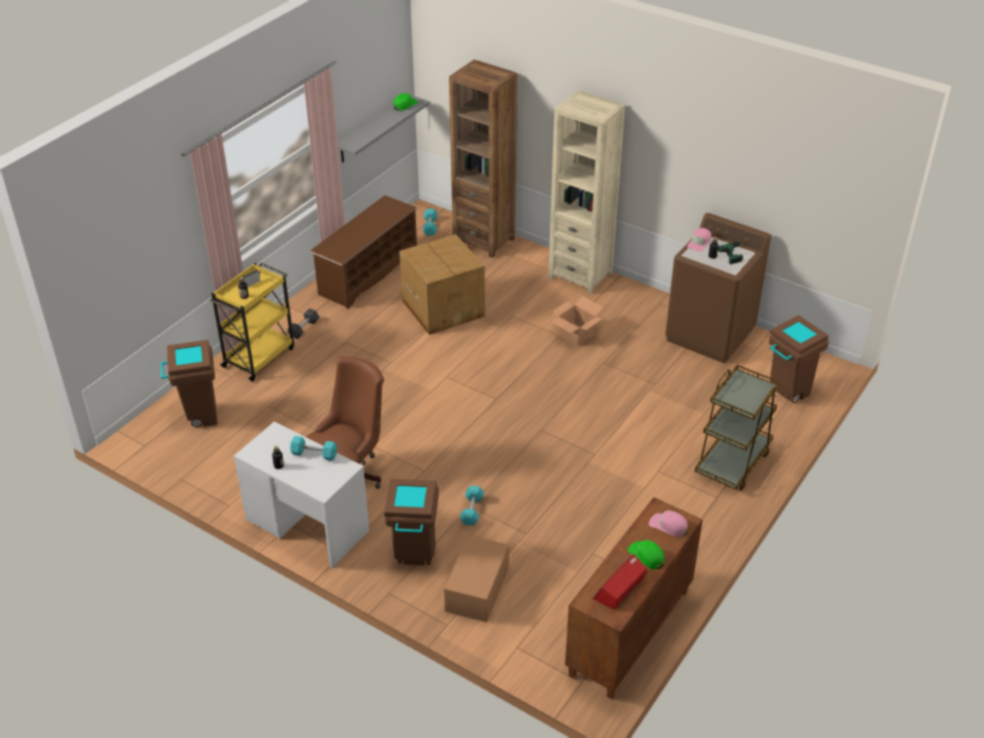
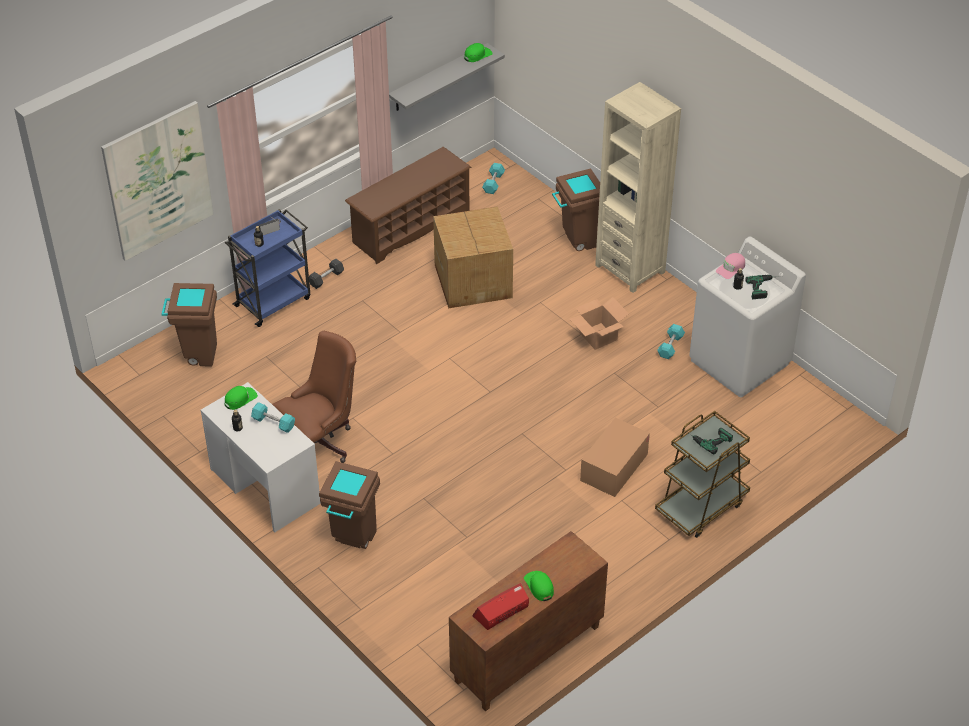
camera: 15 degrees right, 5 degrees up
(140, 239) = (158, 180): none -> picture
(259, 356) = (274, 301): yellow cart -> blue cart
(272, 438) = (240, 399): none -> green cap
(472, 511) = (424, 503): turquoise dumbbell -> turquoise dumbbell (670, 346)
(477, 589) = (401, 581): cardboard box -> cardboard box (614, 467)
(484, 240) = (544, 209): brown bookcase -> none
(668, 526) = (572, 562): pink cap -> none
(710, 334) = (740, 362): brown washing machine -> white washing machine
(742, 390) = (709, 438): none -> power drill
(786, 393) = (791, 444): brown trash can -> brown trash can (576, 242)

